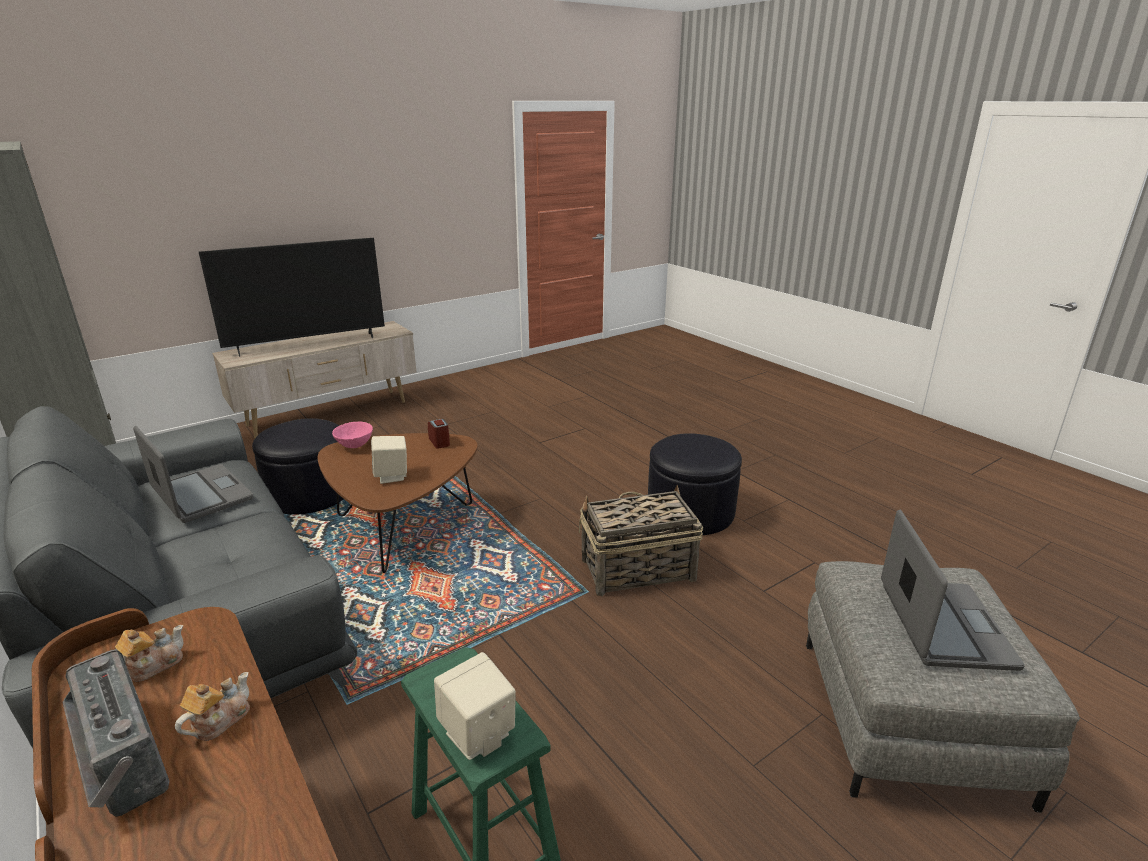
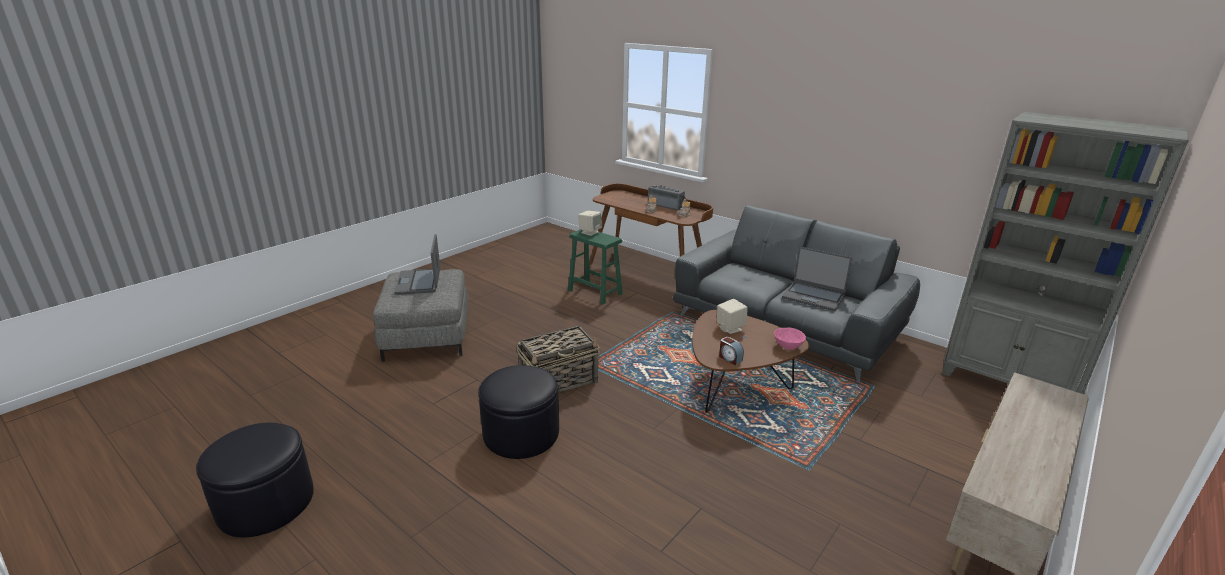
camera: 165 degrees right, 0 degrees up
(307, 344) = (1031, 430): television -> none
(309, 493) = (841, 403): black ottoman -> black ottoman (265, 503)

